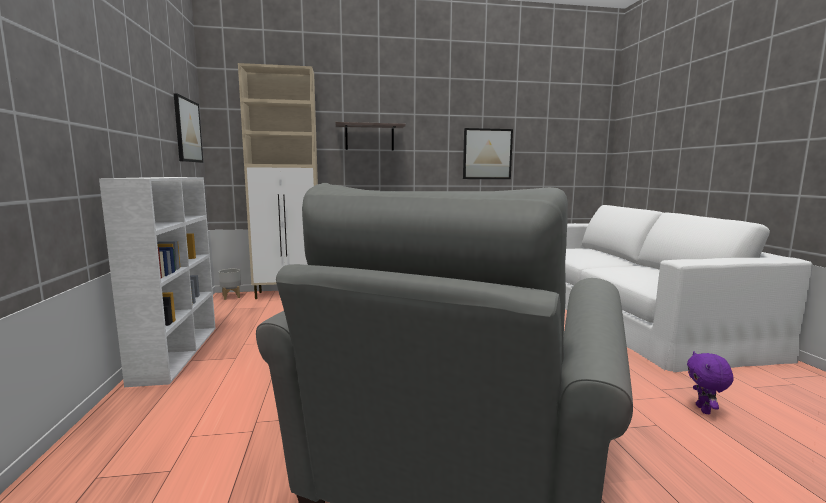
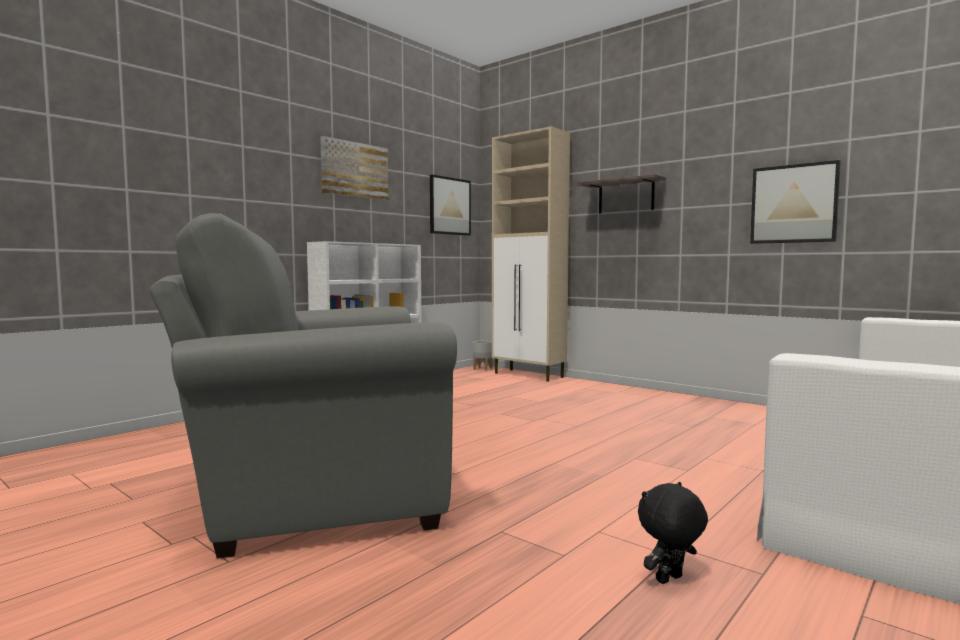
camera: 50 degrees right, 5 degrees down
(121, 79) = (354, 170): none -> picture
(704, 410) = (670, 580): purple plush toy -> black plush toy

